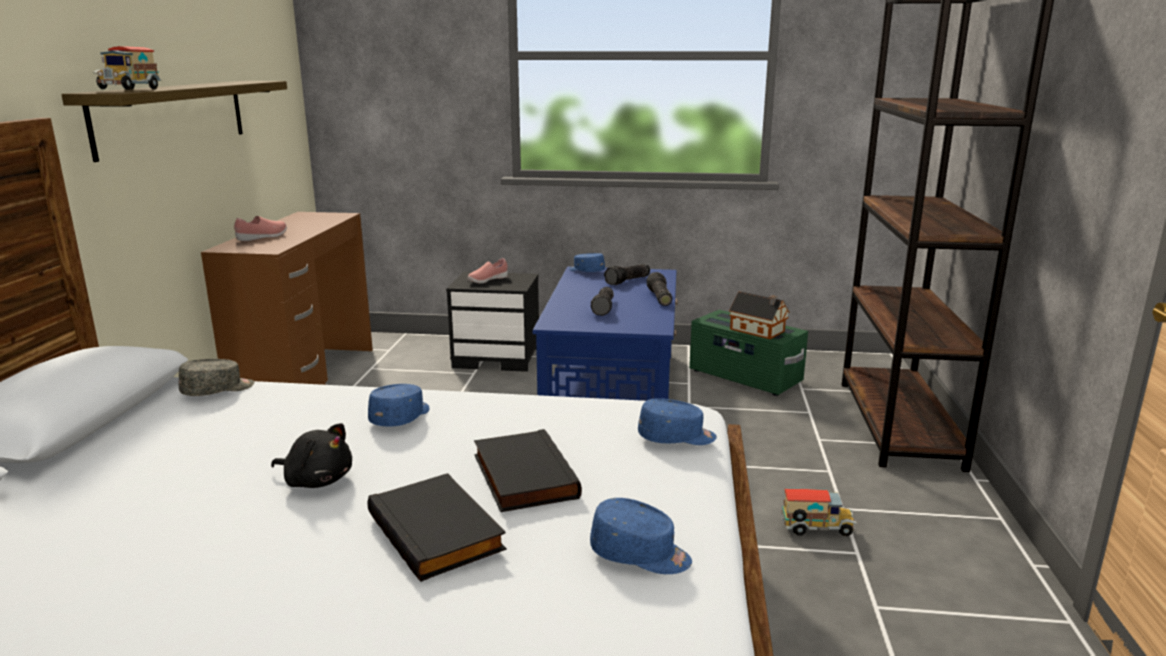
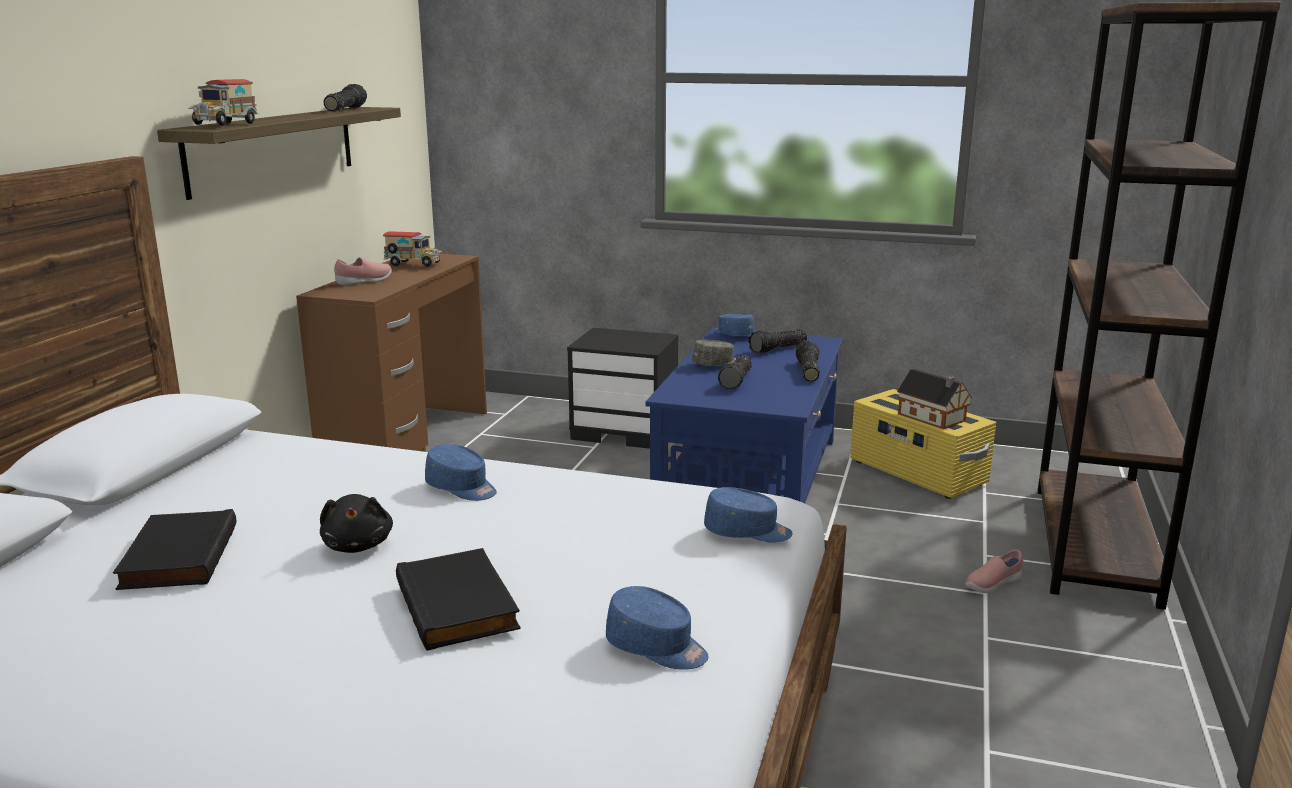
camera: 10 degrees right, 0 degrees up
(218, 390) = (286, 446): grey cap -> grey cap (717, 364)
(235, 81) = (344, 109): none -> flashlight
(317, 480) = (358, 545): black plush toy -> black plush toy turned 45 degrees clockwise
(401, 417) = (462, 488): blue cap -> blue cap turned 90 degrees clockwise
(487, 281) = (616, 340): pink shoe -> pink shoe (992, 585)
(521, 476) = (565, 559): black book -> black book (176, 556)
(745, 376) = (917, 473): green storage box -> yellow storage box
(816, 529) = (945, 658): toy truck -> toy truck (413, 265)

